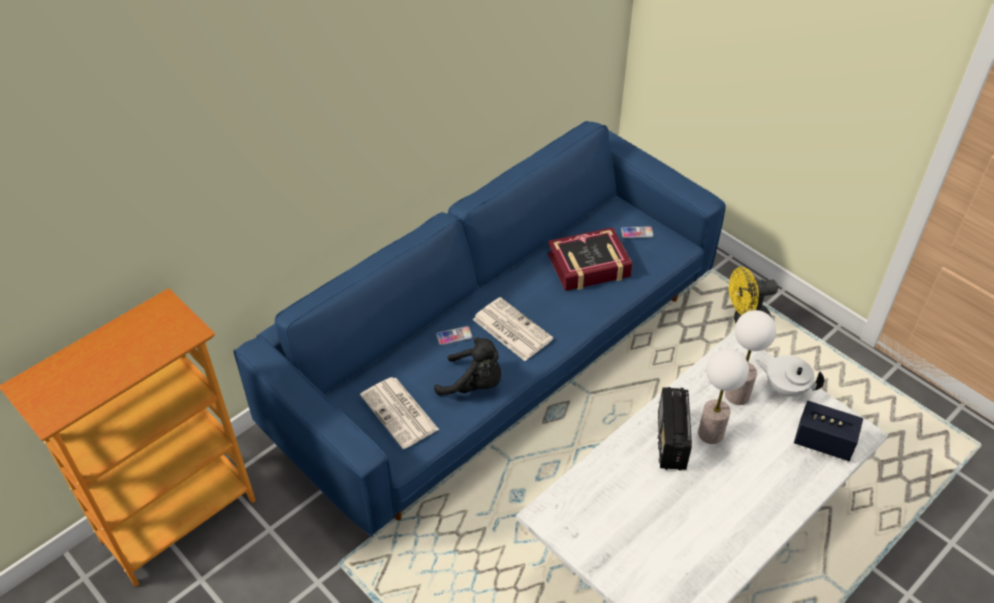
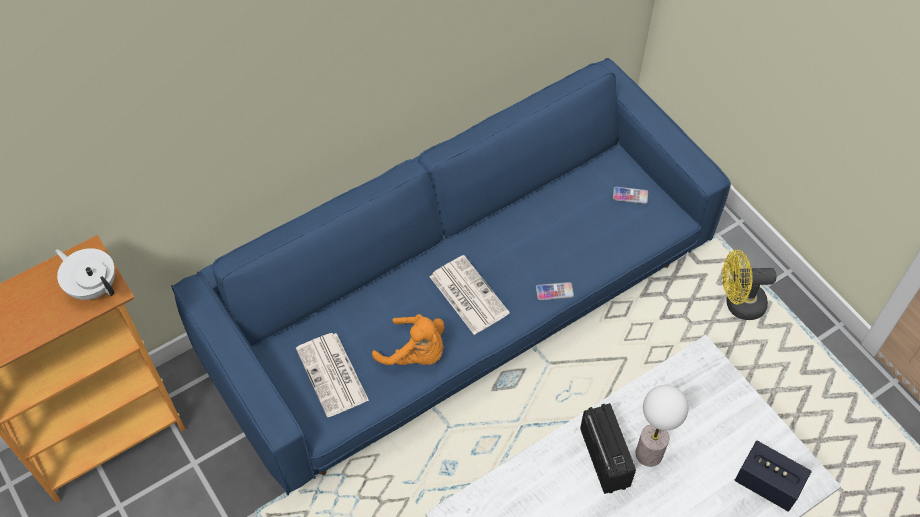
camera: 10 degrees right, 10 degrees up
(454, 336) = (406, 293): phone -> phone (554, 291)
(474, 384) = (416, 353): black plush toy -> orange plush toy
(589, 266) = (568, 229): book -> none
(671, 442) = (604, 457): radio -> radio turned 150 degrees clockwise
(737, 395) = (689, 413): table lamp -> none
(785, 387) = (743, 412): white teapot -> white teapot (93, 286)

